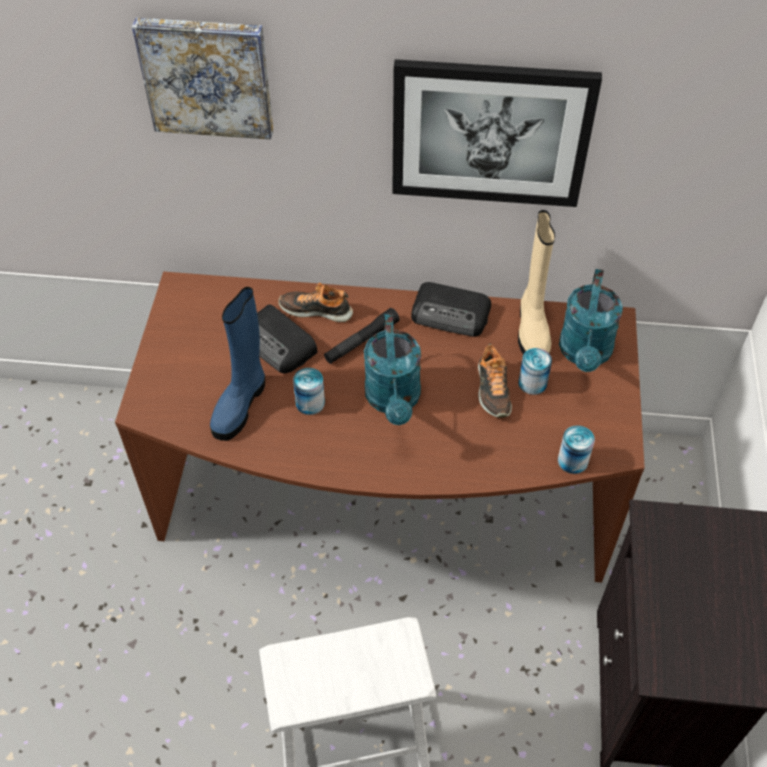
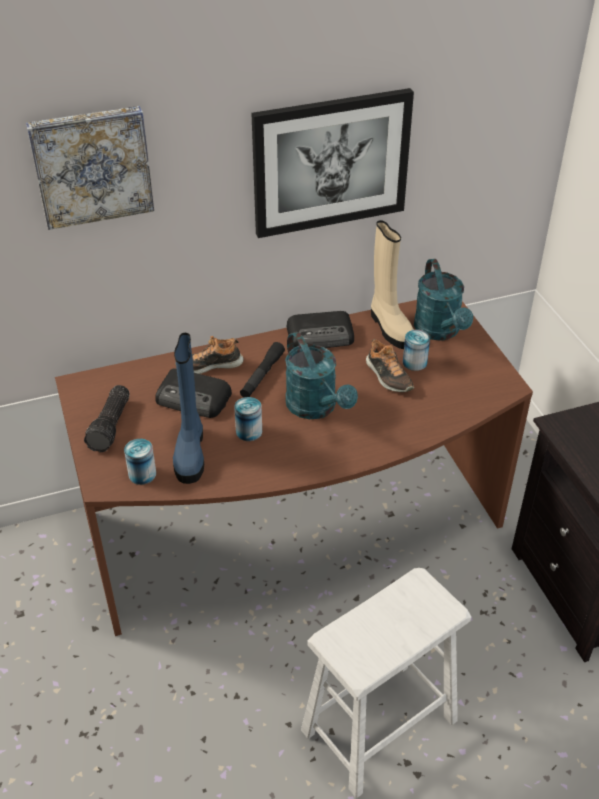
camera: 25 degrees left, 10 degrees down
(184, 347) = (112, 426): none -> flashlight
(572, 461) = (479, 404): can -> can (142, 474)

